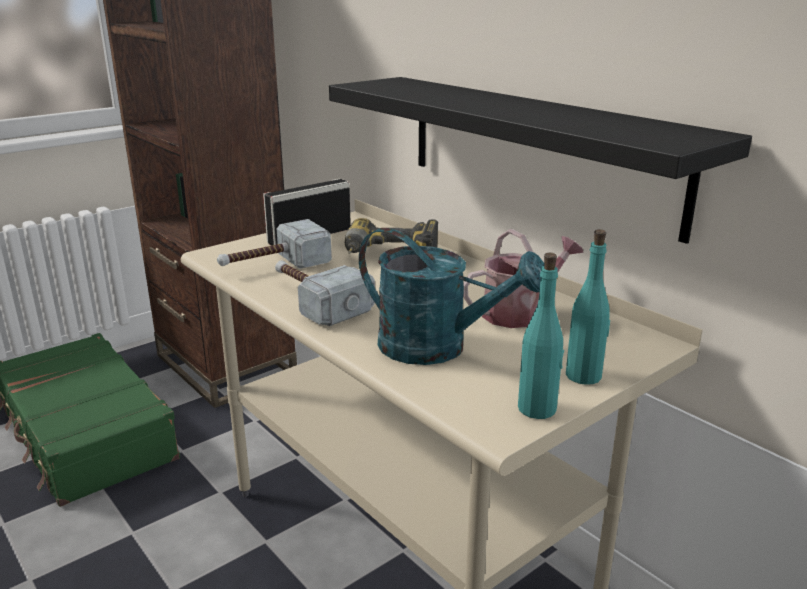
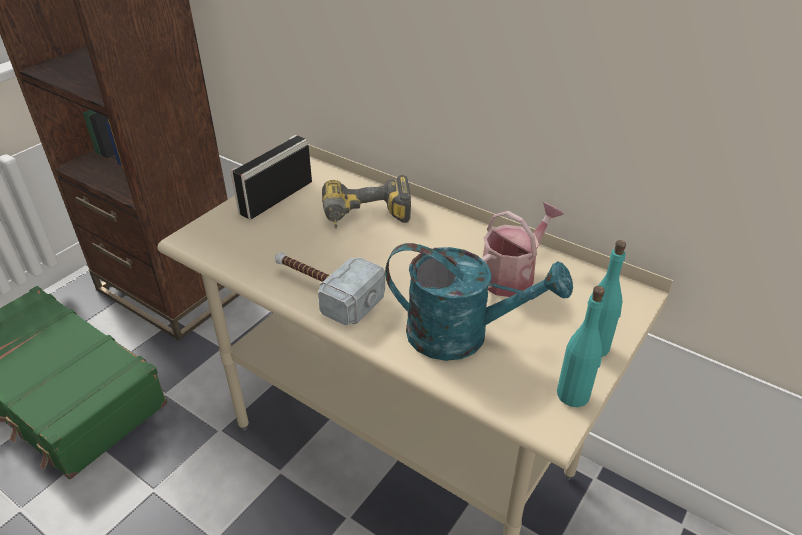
camera: 15 degrees left, 15 degrees up
(274, 265) = (261, 247): hammer -> none
(536, 150) = (508, 116): black shelf -> none

